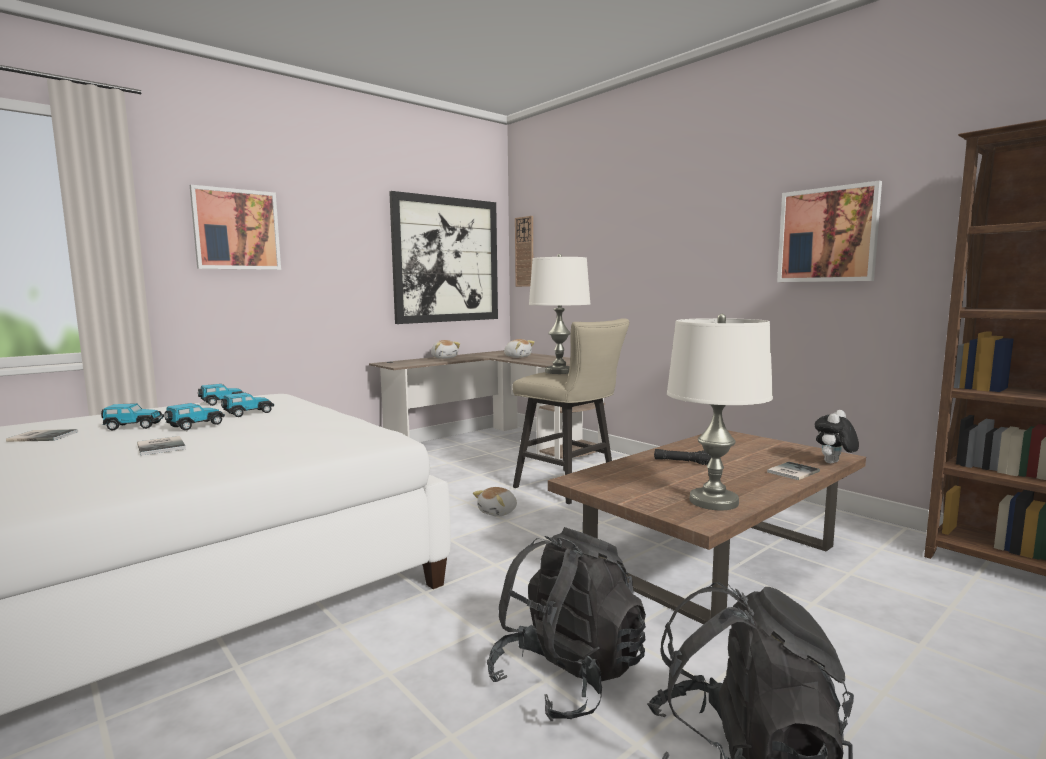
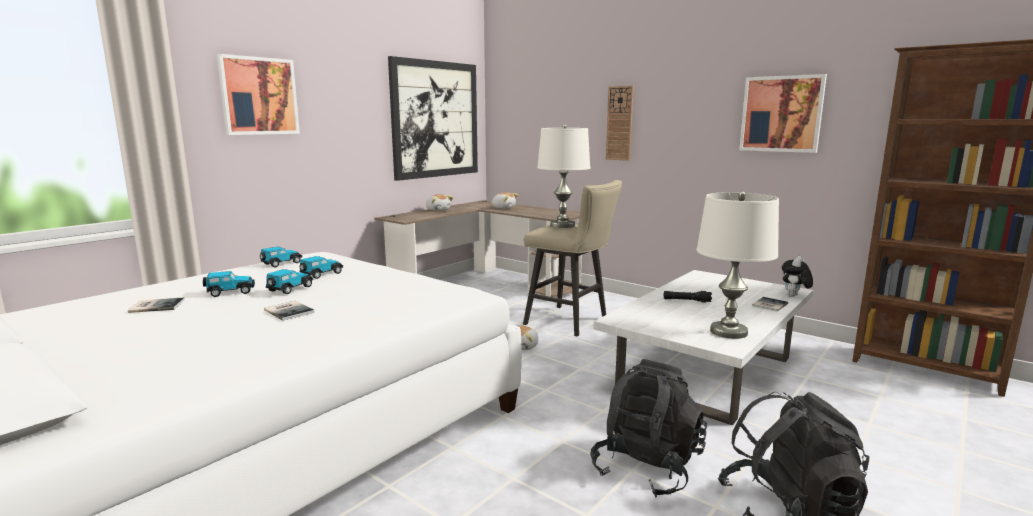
camera: 10 degrees left, 5 degrees up
(524, 252) = (502, 111): wall clock -> wall clock (619, 123)
(712, 557) = (707, 372): brown coffee table -> white coffee table

